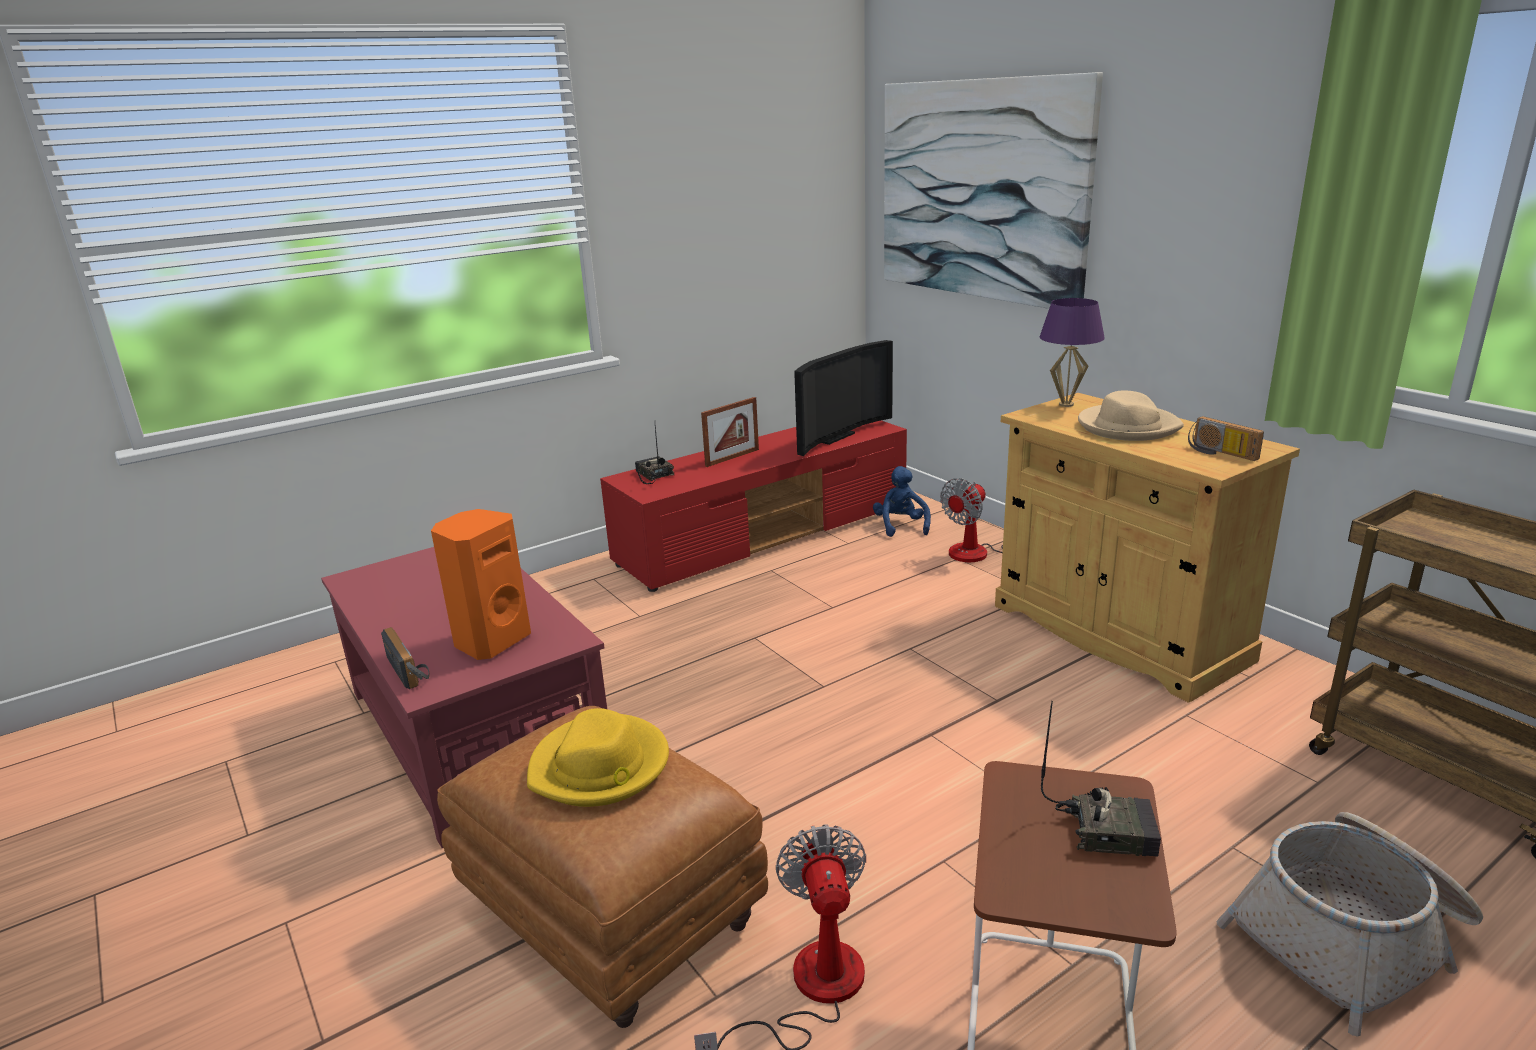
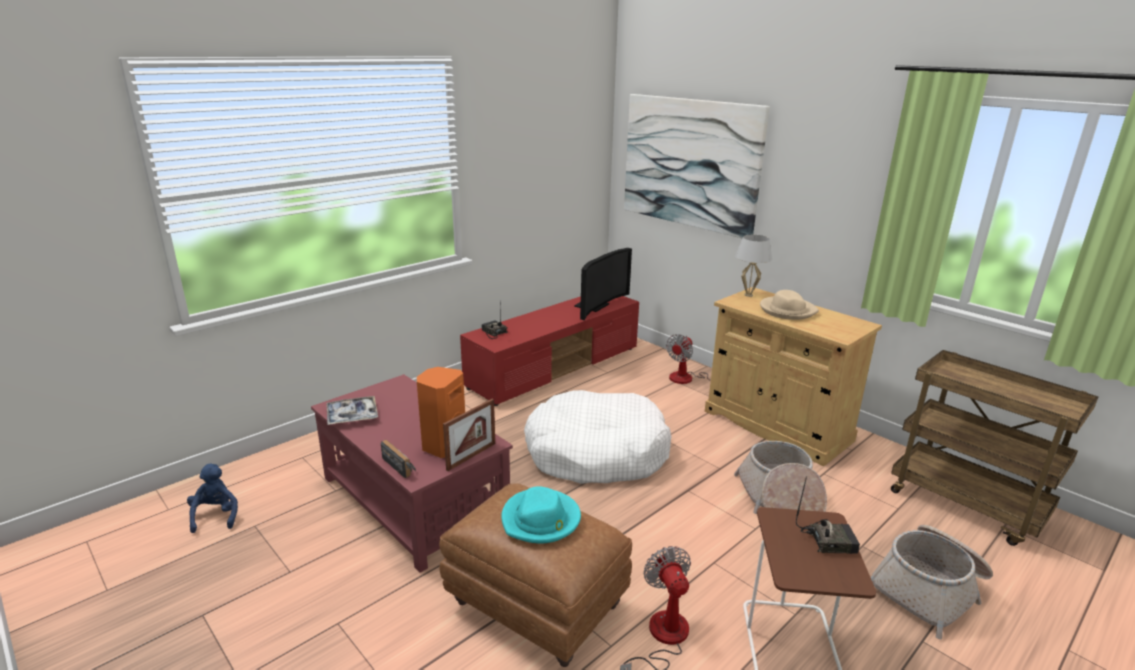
camera: 10 degrees left, 0 degrees up
(374, 593) = (352, 416): none -> tray
(600, 766) = (541, 520): yellow hat -> turquoise hat
(732, 458) = (539, 320): picture frame -> picture frame (471, 456)
(791, 668) = (596, 453): none -> white dog bed
(901, 526) = (636, 360): blue plush toy -> blue plush toy (216, 516)
(1066, 404) = (748, 295): purple table lamp -> white table lamp
(1091, 758) = (779, 500): none -> basket
(1219, 453) = (841, 328): radio -> none

